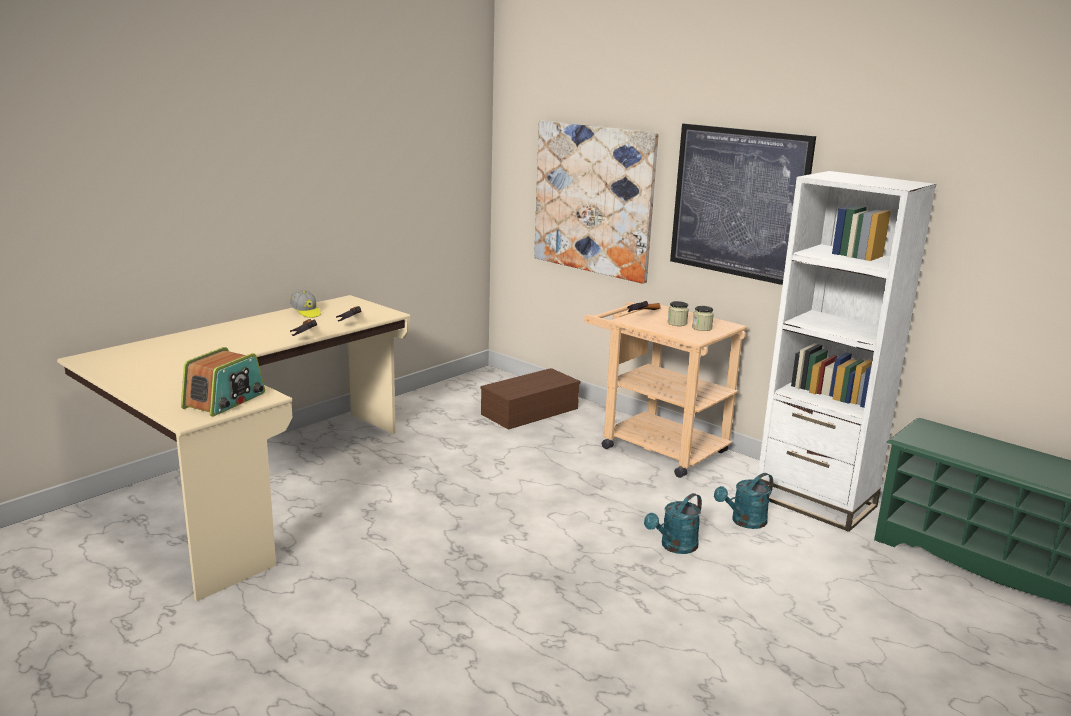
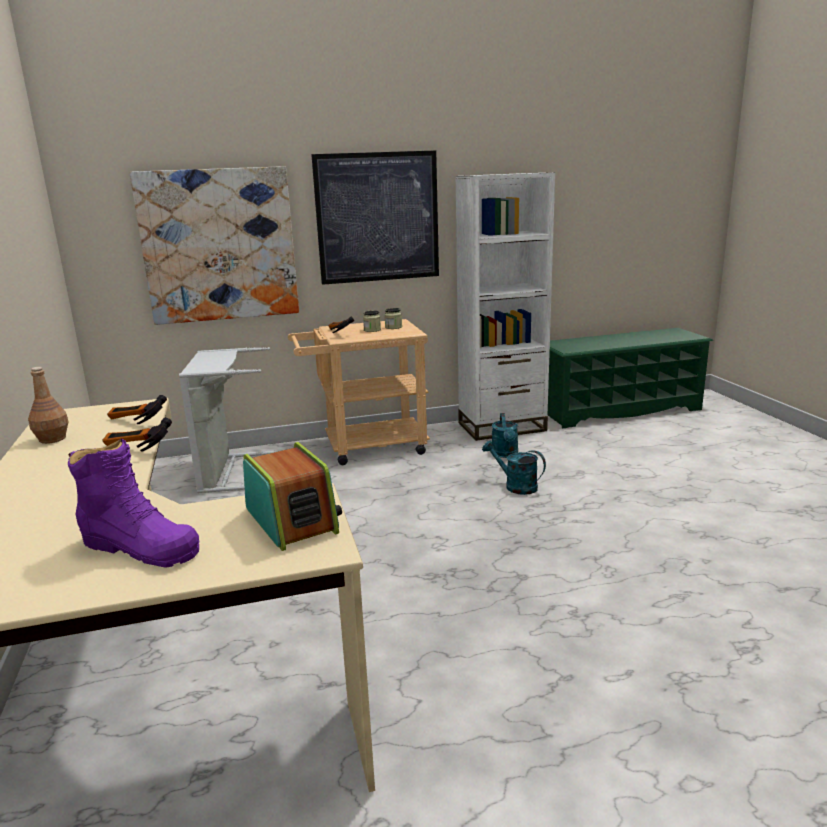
camera: 55 degrees left, 0 degrees up
(171, 376) = (140, 547): none -> purple boot
(306, 312) = (52, 439): cap -> brown bottle
(530, 411) = (230, 473): brown storage box -> grey laundry basket
(674, 547) = (515, 486): turquoise watering can -> turquoise watering can turned 135 degrees clockwise

